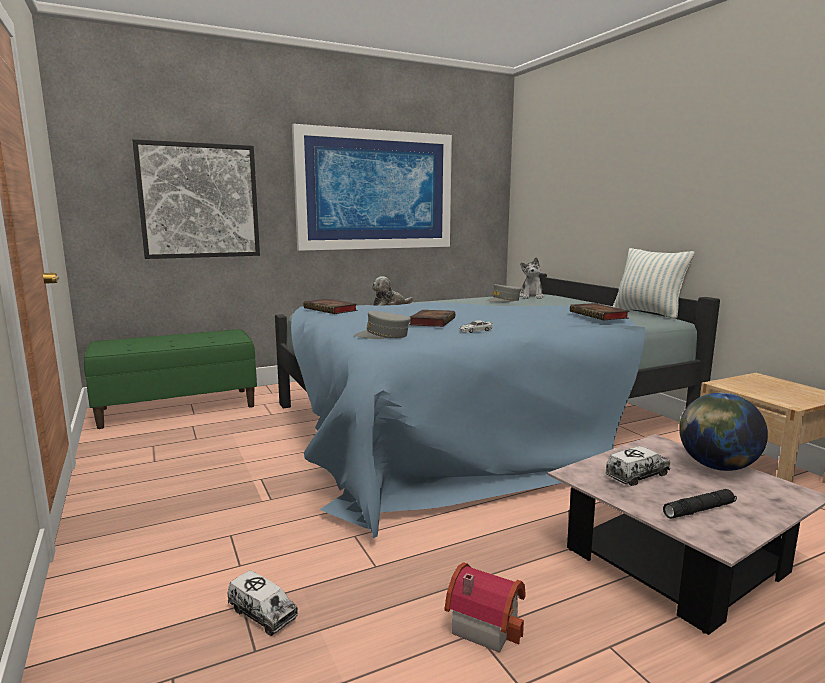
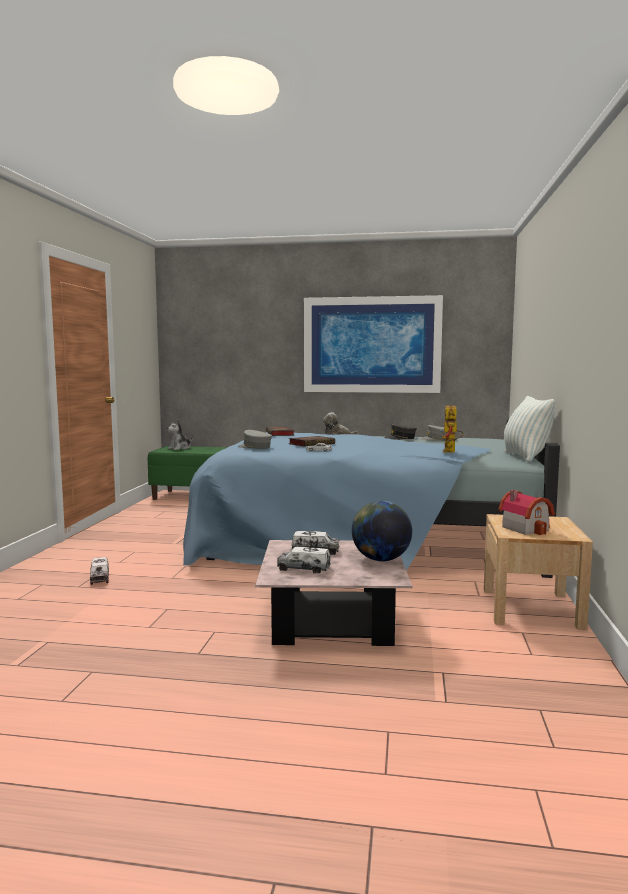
camera: 35 degrees right, 5 degrees down
(199, 201) = (238, 355): picture -> none
(465, 302) = (400, 438): none -> grey cap
(484, 623) = (177, 607): toy house -> toy house (526, 528)
(531, 297) = (474, 439): plush toy -> plush toy (180, 448)
(600, 315) = (451, 452): book -> toy robot
(699, 510) = (303, 568): black flashlight -> toy truck

